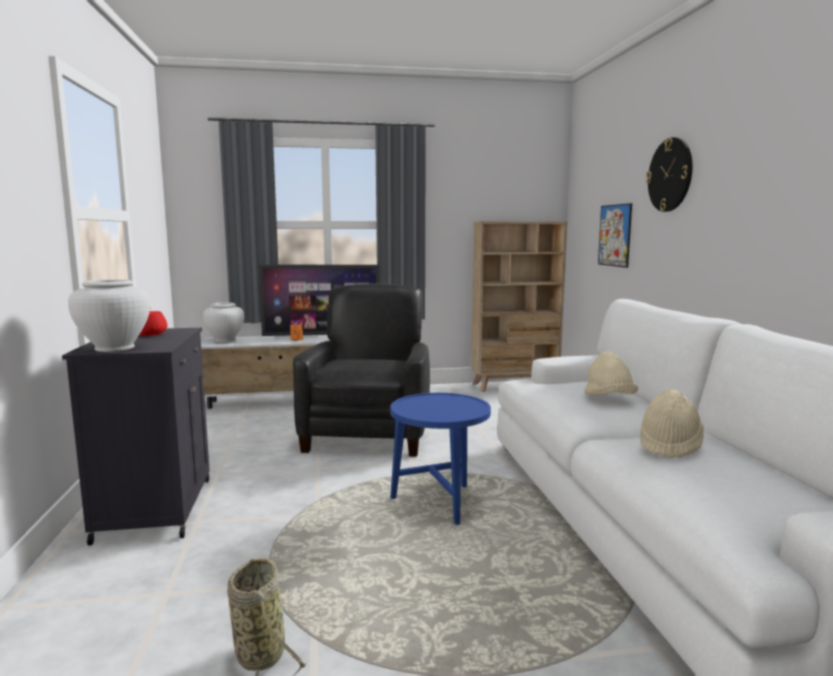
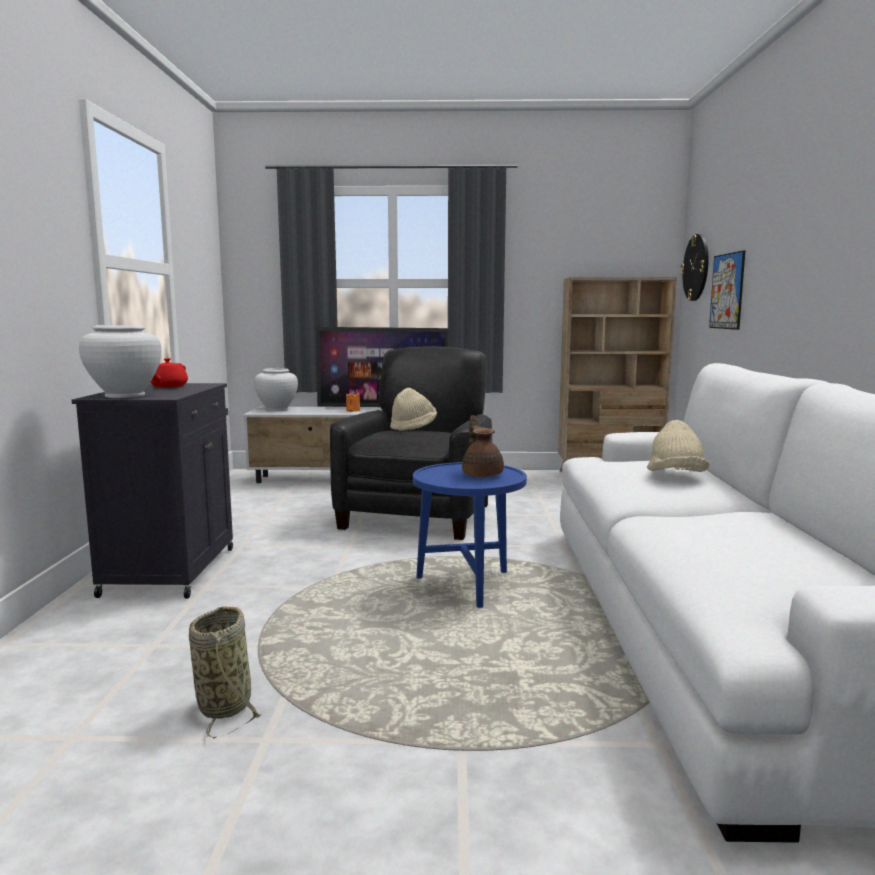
camera: 10 degrees right, 0 degrees up
(451, 406) = (482, 475): none -> brown teapot
(669, 445) = (716, 523): beige hat -> beige hat (413, 427)
(670, 175) = (784, 212): wall clock -> wall clock (696, 267)

